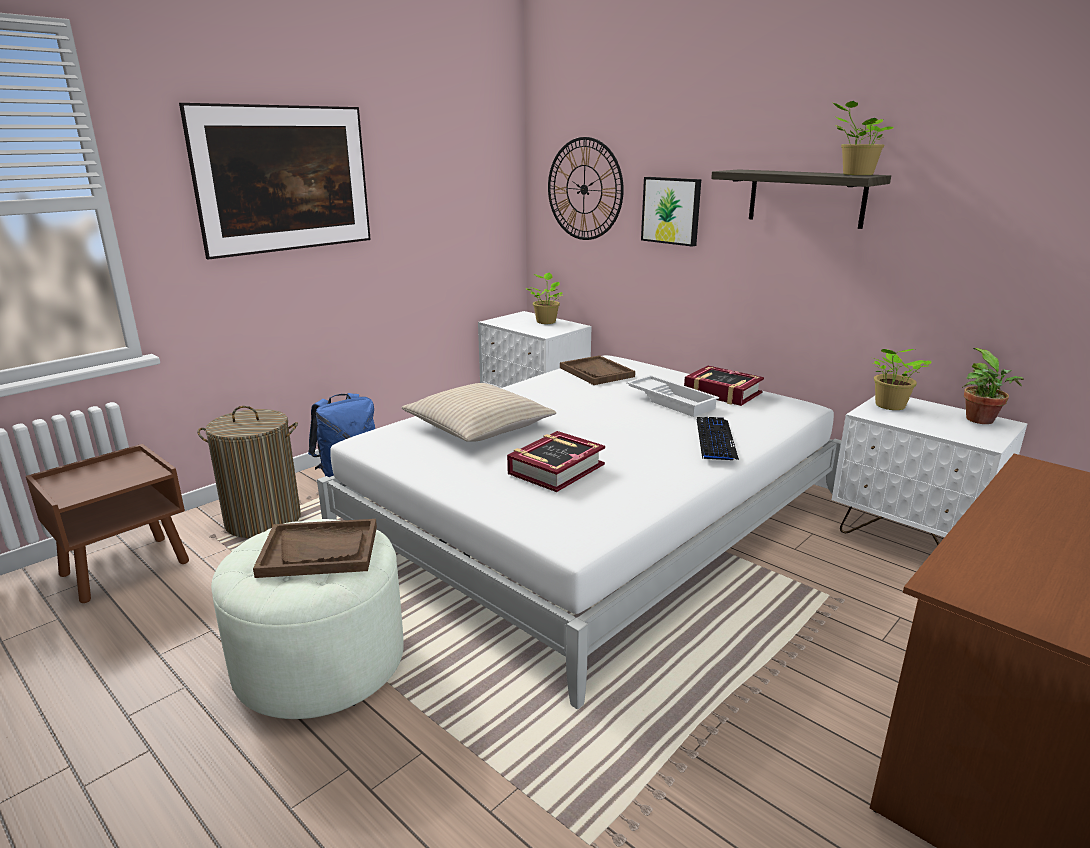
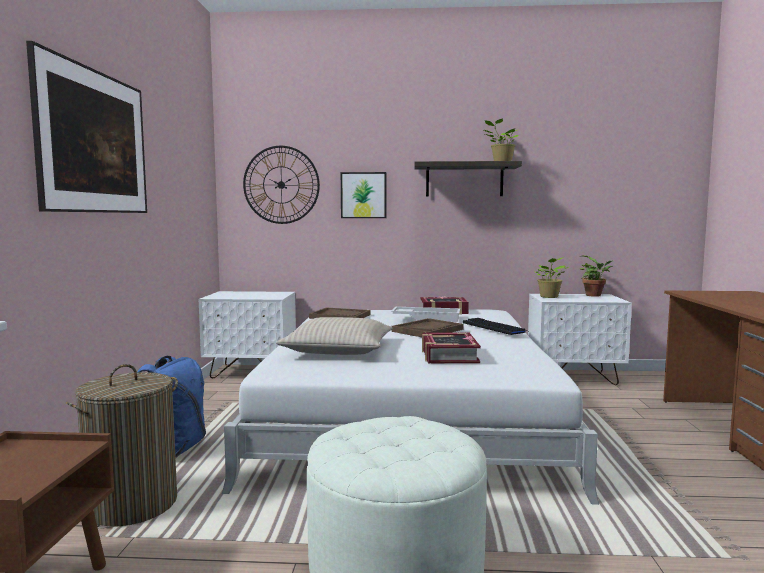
camera: 40 degrees left, 15 degrees down
(319, 551) = (405, 434): brown tray -> brown tray (427, 330)
(546, 321) = (255, 293): potted plant -> none

